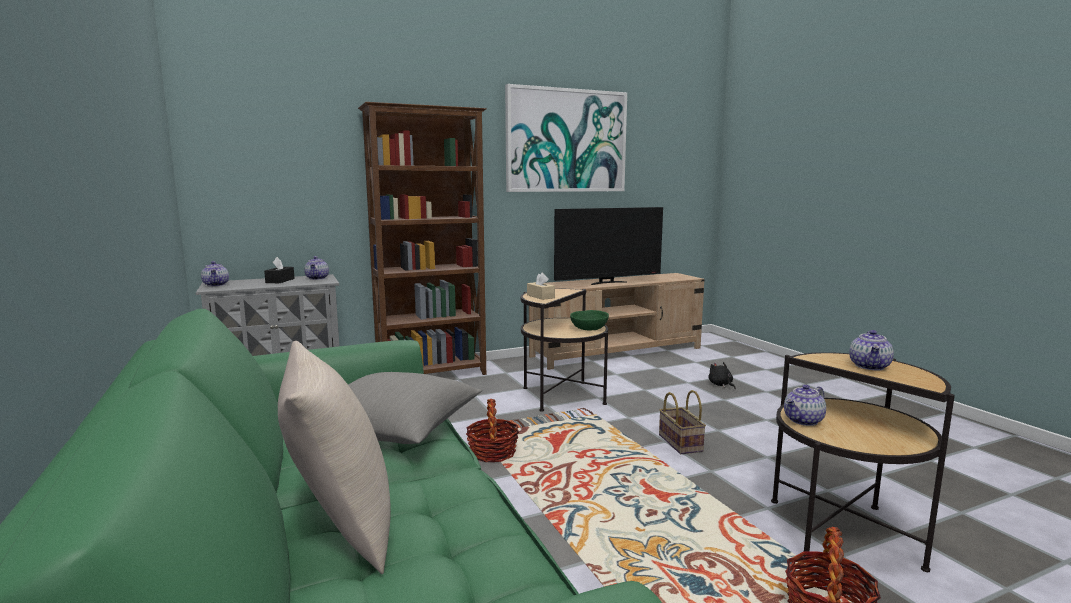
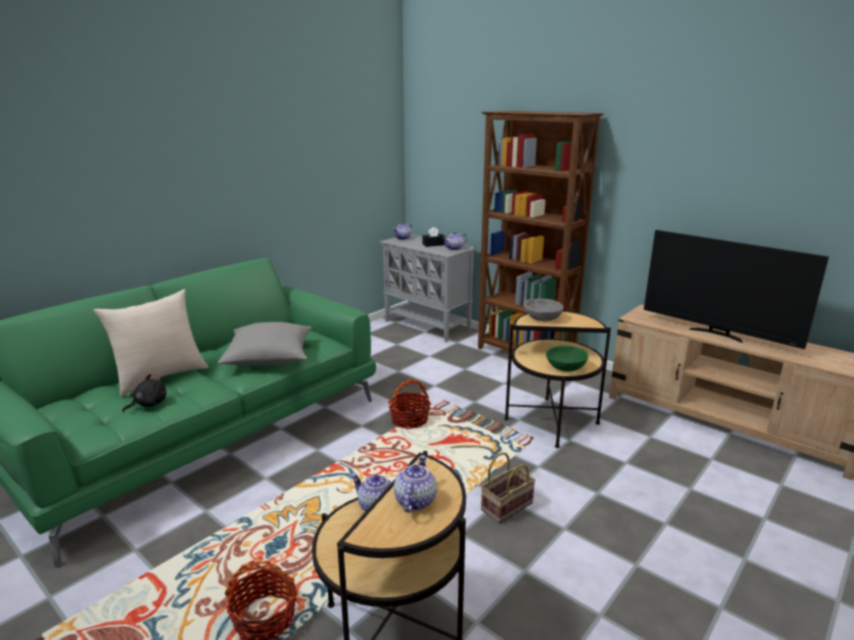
camera: 65 degrees right, 10 degrees up
(540, 296) = (542, 318): beige tissue box -> grey bowl
(566, 141) = (722, 145): picture -> none
(721, 385) = (716, 515): black plush toy -> black plush toy (148, 404)
(870, 366) = (414, 500): teapot -> teapot turned 105 degrees clockwise

